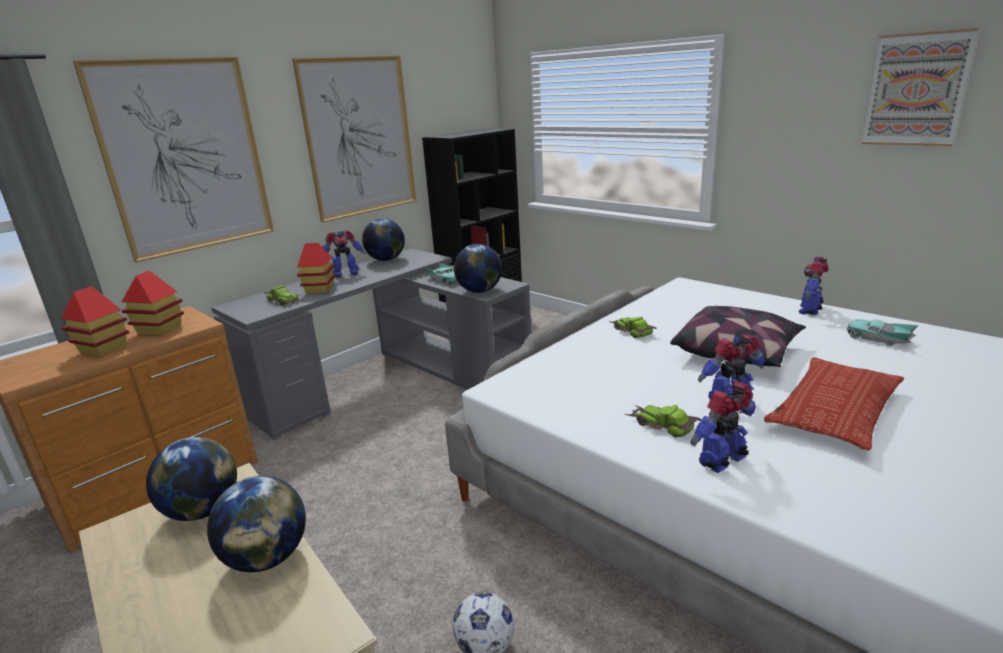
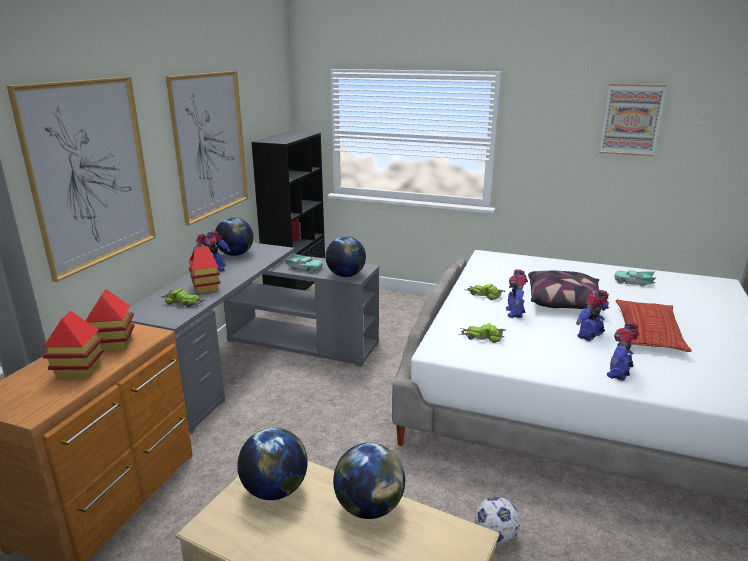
camera: 25 degrees left, 0 degrees up
(661, 425) = (565, 357): toy car -> toy car (481, 337)
(810, 310) = (580, 267): toy robot -> toy robot (514, 313)

